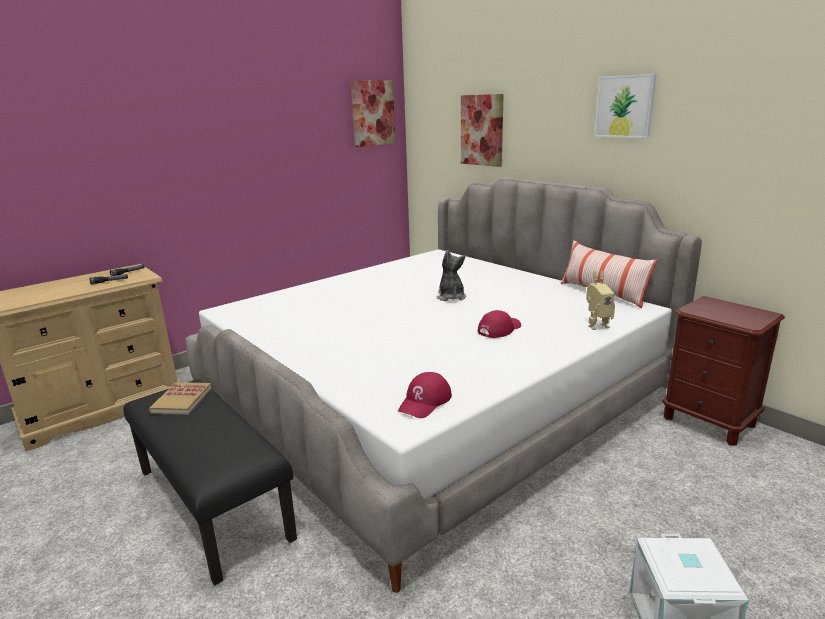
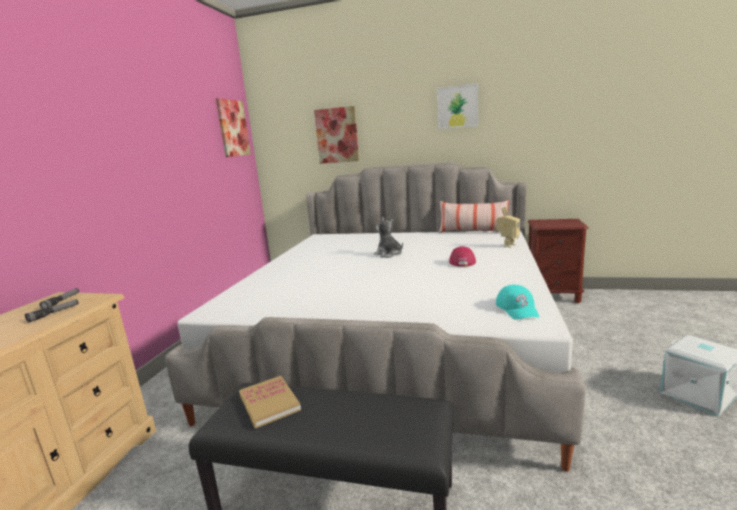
camera: 35 degrees left, 5 degrees down
(425, 401) = (517, 308): red cap -> turquoise cap

